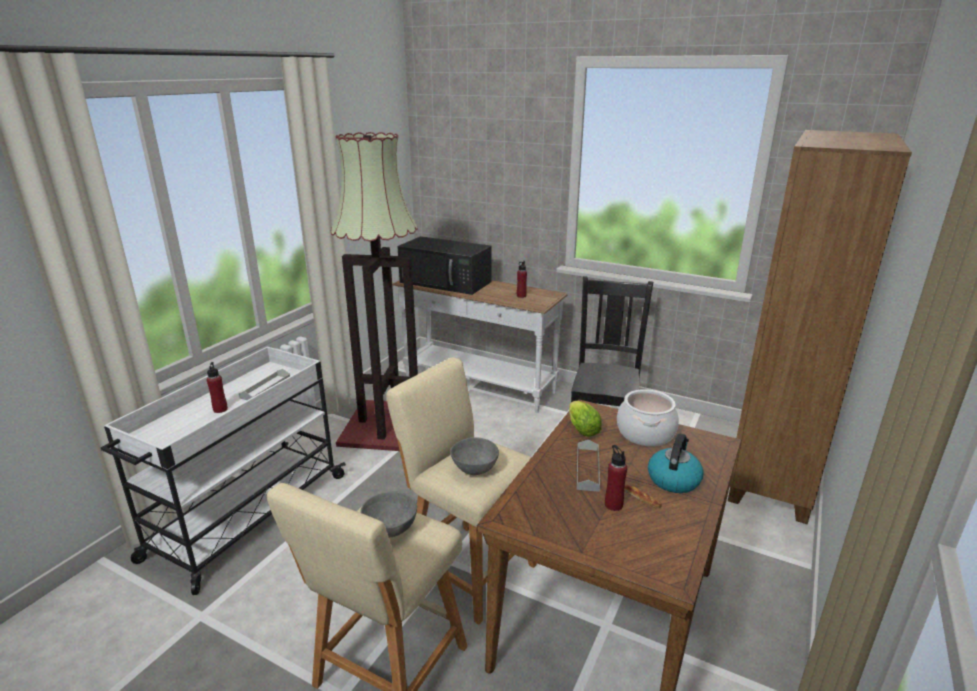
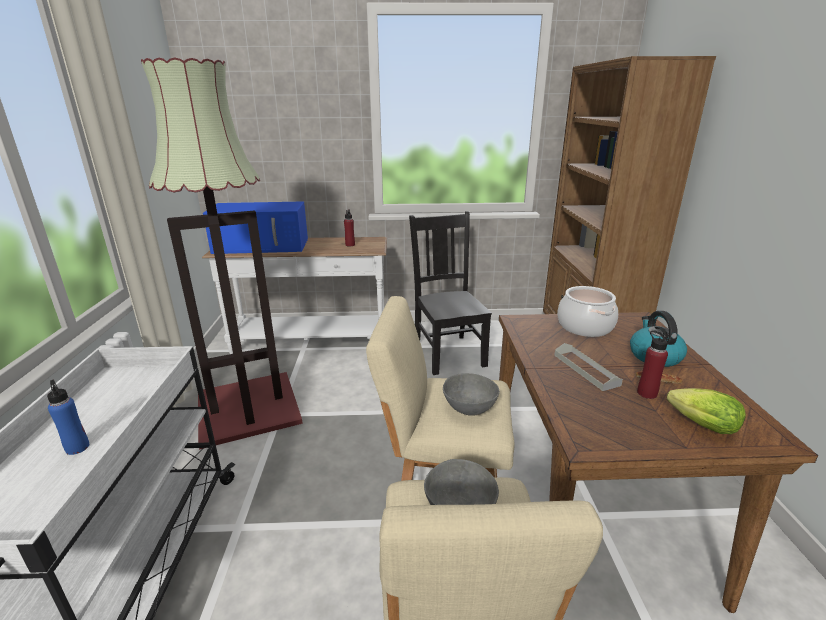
camera: 30 degrees left, 0 degrees up
(220, 409) = (77, 447): red bottle -> blue bottle
(265, 388) = (128, 399): grey tray -> none
(447, 282) = (263, 246): black microwave -> blue microwave
(581, 428) = (534, 338): lettuce -> lettuce (698, 424)

